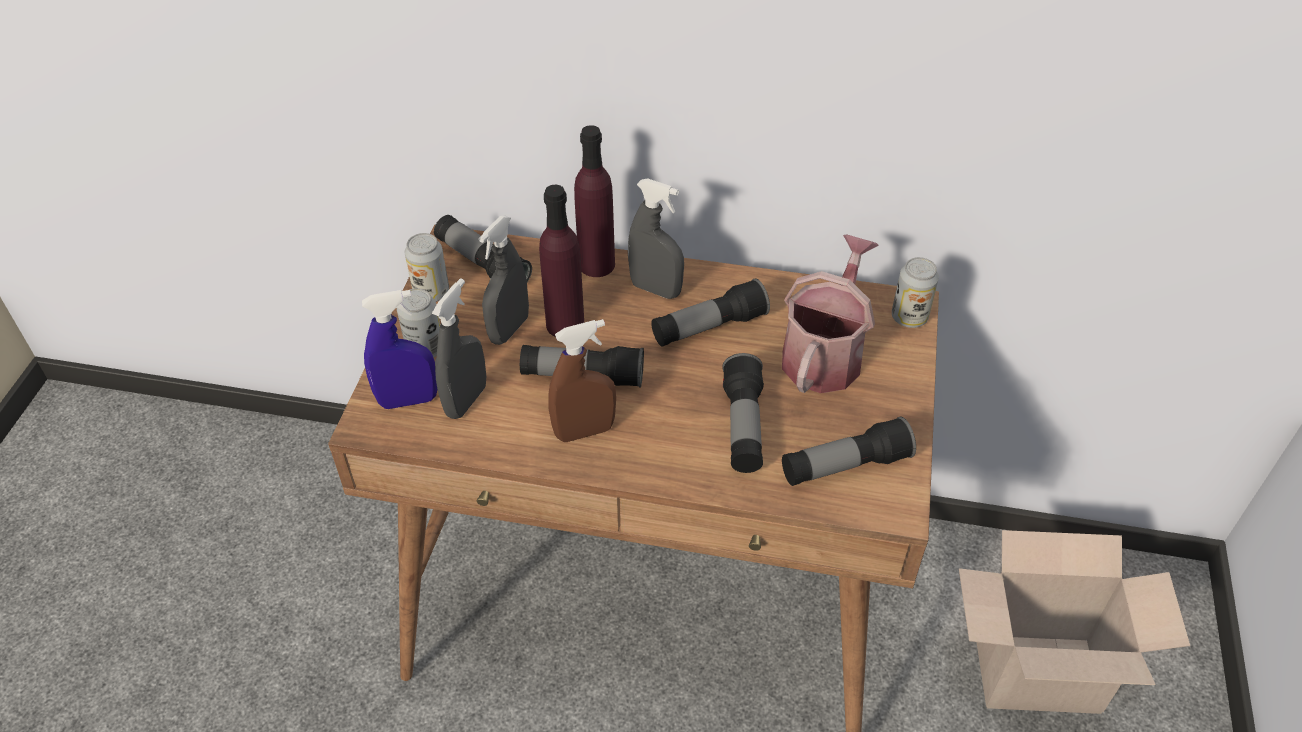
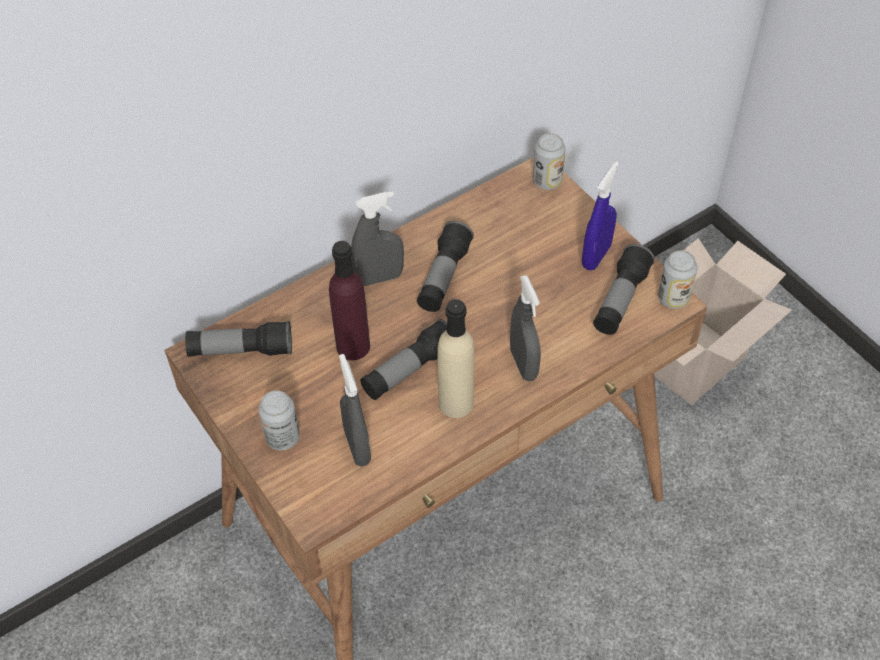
camera: 45 degrees left, 5 degrees up
(408, 400) = (319, 479): blue spray bottle -> blue spray bottle (596, 256)
(431, 293) = (232, 397): can -> can (673, 298)
(509, 329) = (321, 379): grey spray bottle -> grey spray bottle (523, 364)
(584, 431) = (456, 403): brown spray bottle -> beige bottle
(596, 264) = (319, 290): purple bottle -> none
(743, 426) = (540, 322): flashlight -> none
(825, 353) = (529, 240): watering can -> none

